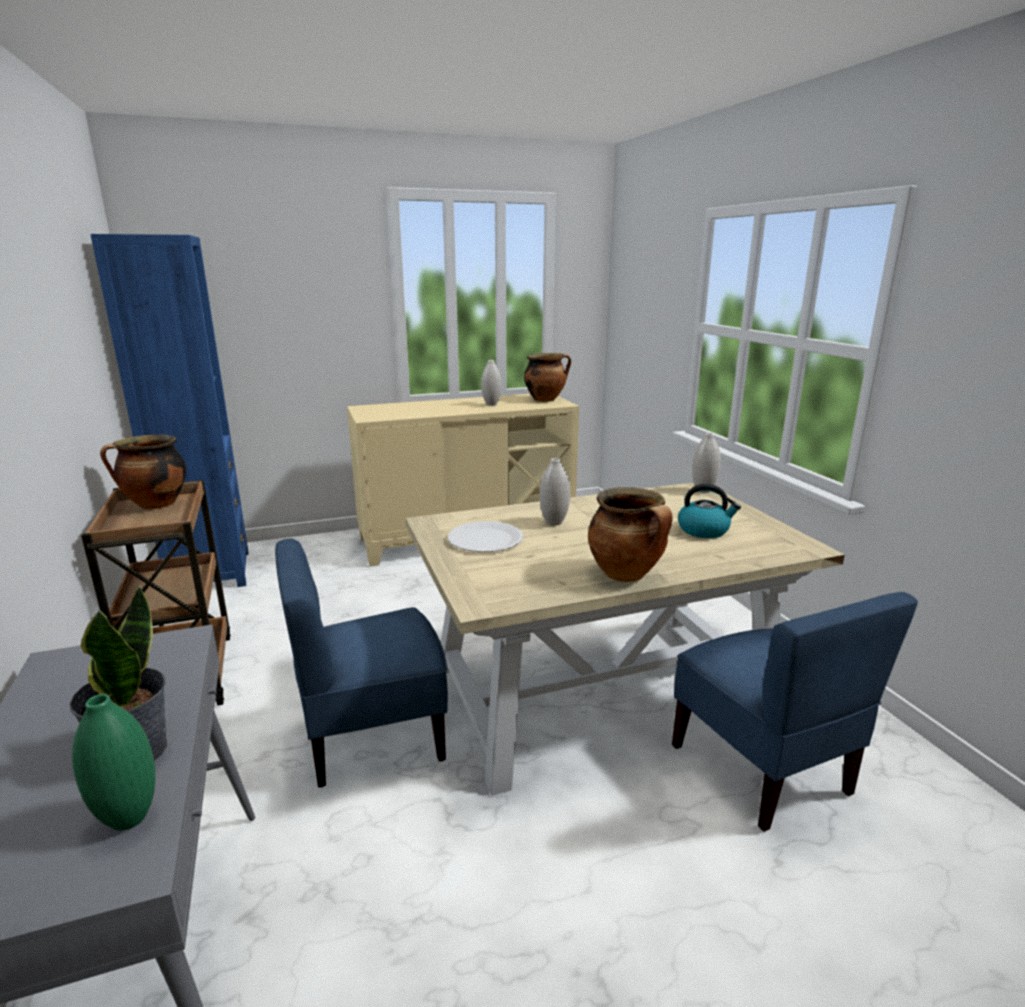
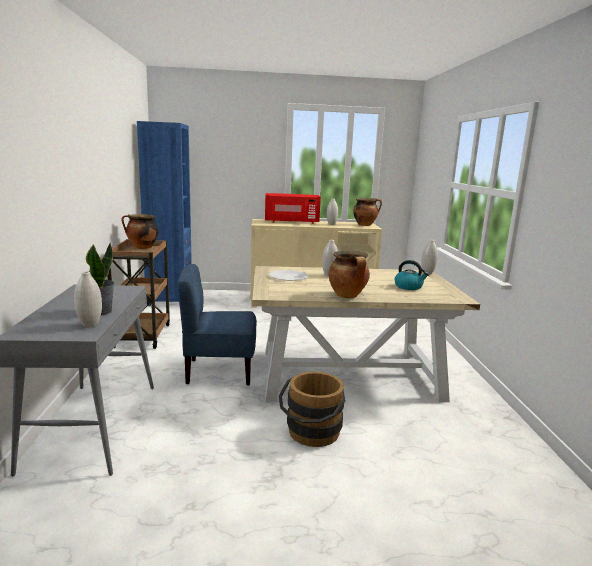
camera: 15 degrees right, 5 degrees down
(129, 818) = (90, 325): green vase -> white vase
(421, 406) = (291, 222): none -> red microwave
(613, 861) = (311, 434): none -> brown bucket
(761, 769) = (416, 418): blue chair -> none

